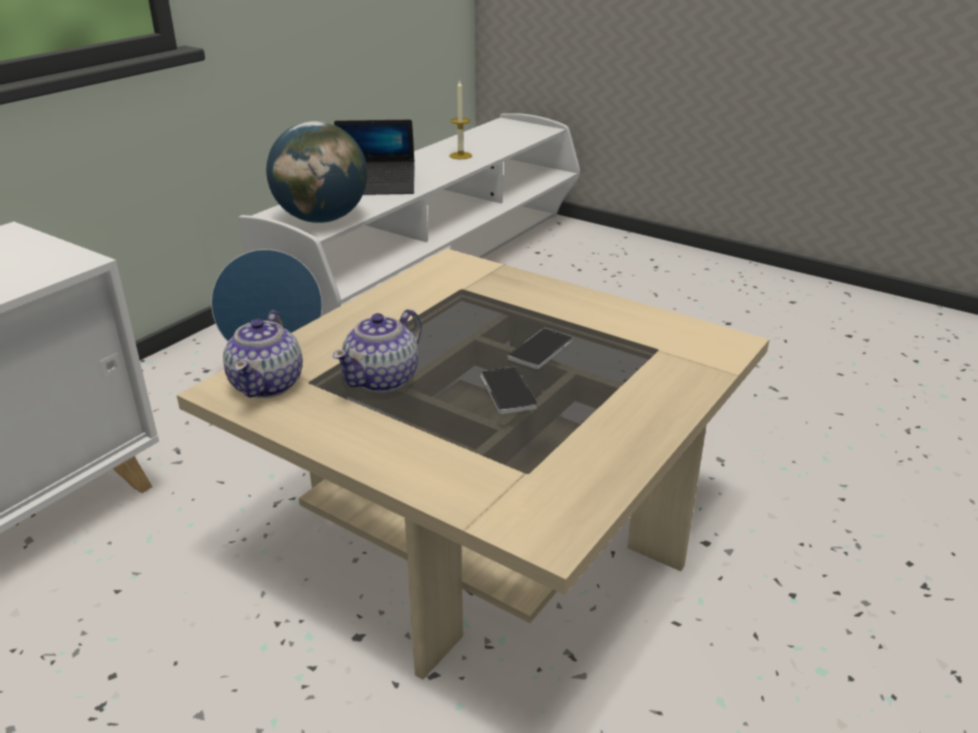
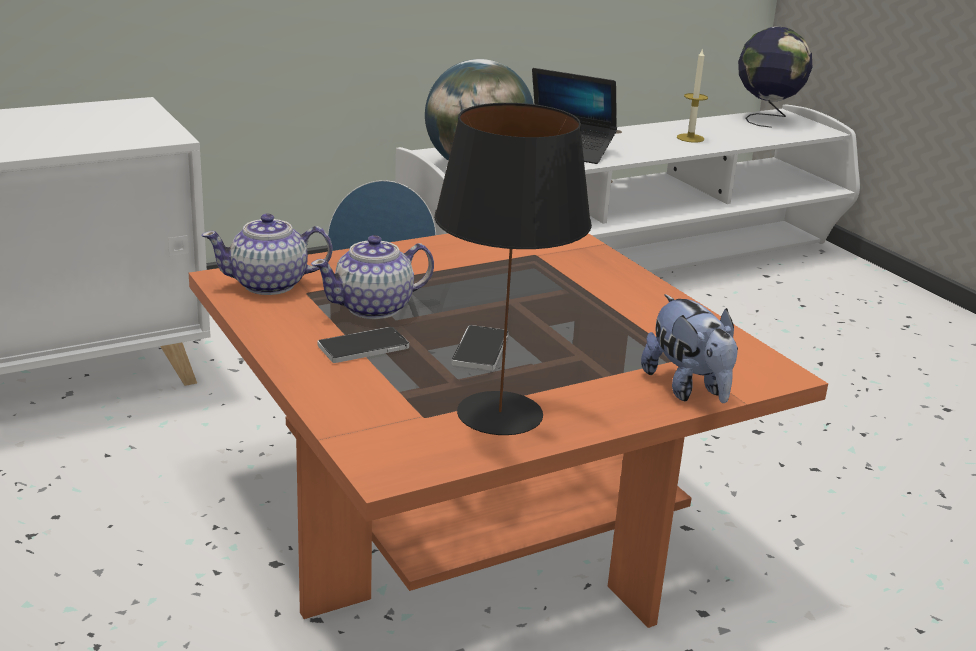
camera: 25 degrees right, 5 degrees down
(268, 384) = (270, 285): teapot -> teapot turned 45 degrees clockwise
(489, 527) = (476, 518): beige coffee table -> orange coffee table
(498, 128) = (766, 119): none -> globe
(540, 350) = (554, 325): phone -> phone (363, 347)
(581, 448) = (498, 414): none -> black table lamp
(688, 375) = (688, 388): none -> plush toy

